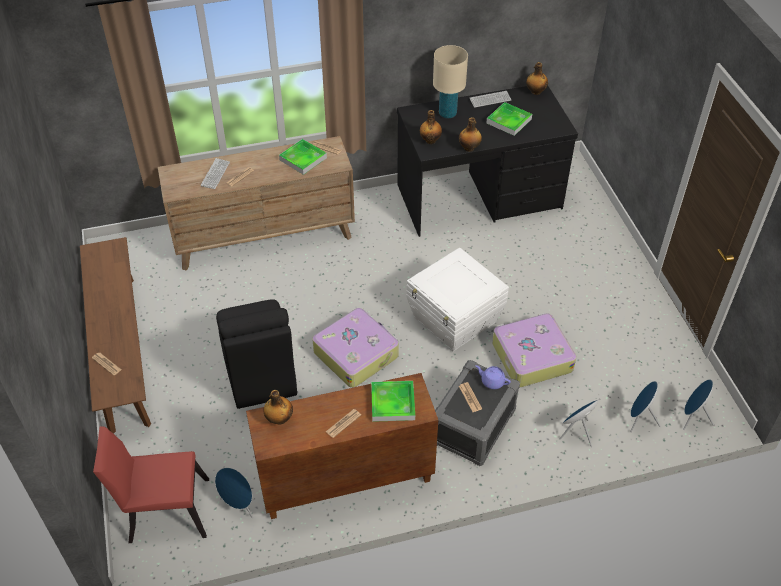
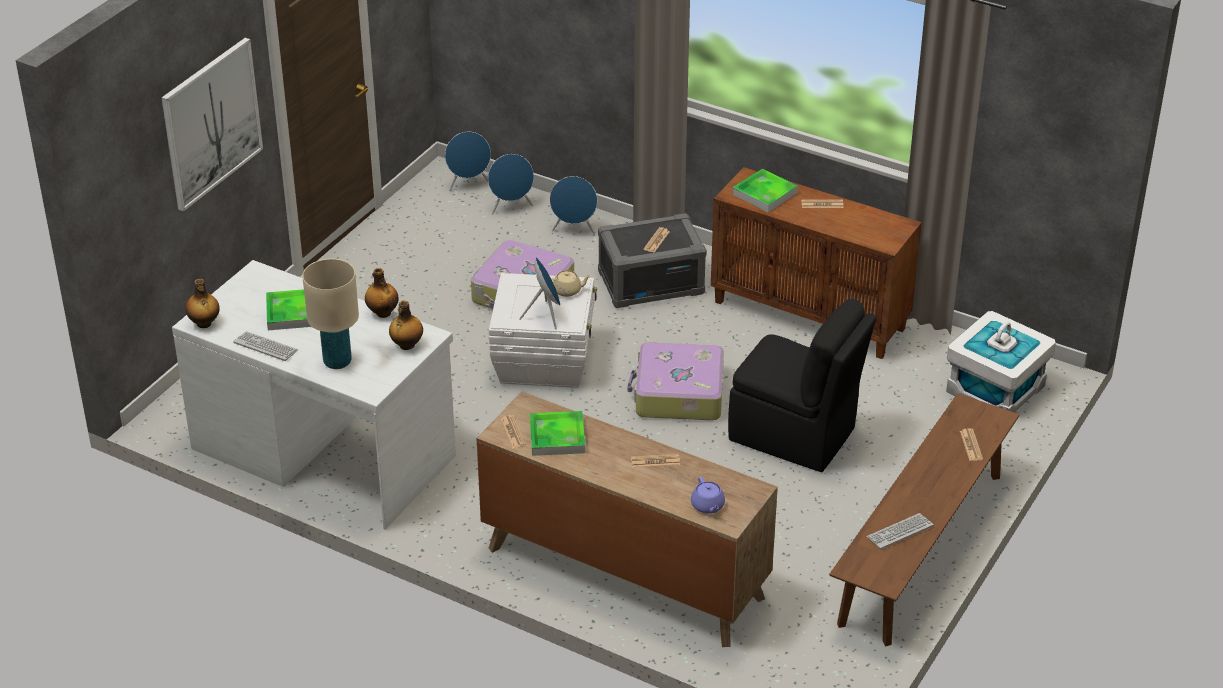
camera: 135 degrees left, 10 degrees down
(163, 509) = (996, 389): red chair -> white storage box
(215, 174) = (679, 482): keyboard -> keyboard (899, 532)
(239, 505) = (923, 353): blue speaker -> blue speaker (545, 316)
(260, 374) = (795, 435): black chair -> black chair turned 90 degrees clockwise
(279, 419) = (872, 235): bottle -> none
(455, 300) = (568, 290): none -> beige teapot
(479, 197) = (324, 451): black desk -> white desk
(492, 381) = (621, 239): purple teapot -> purple teapot (708, 506)
(660, 87) = (211, 123): none -> picture

